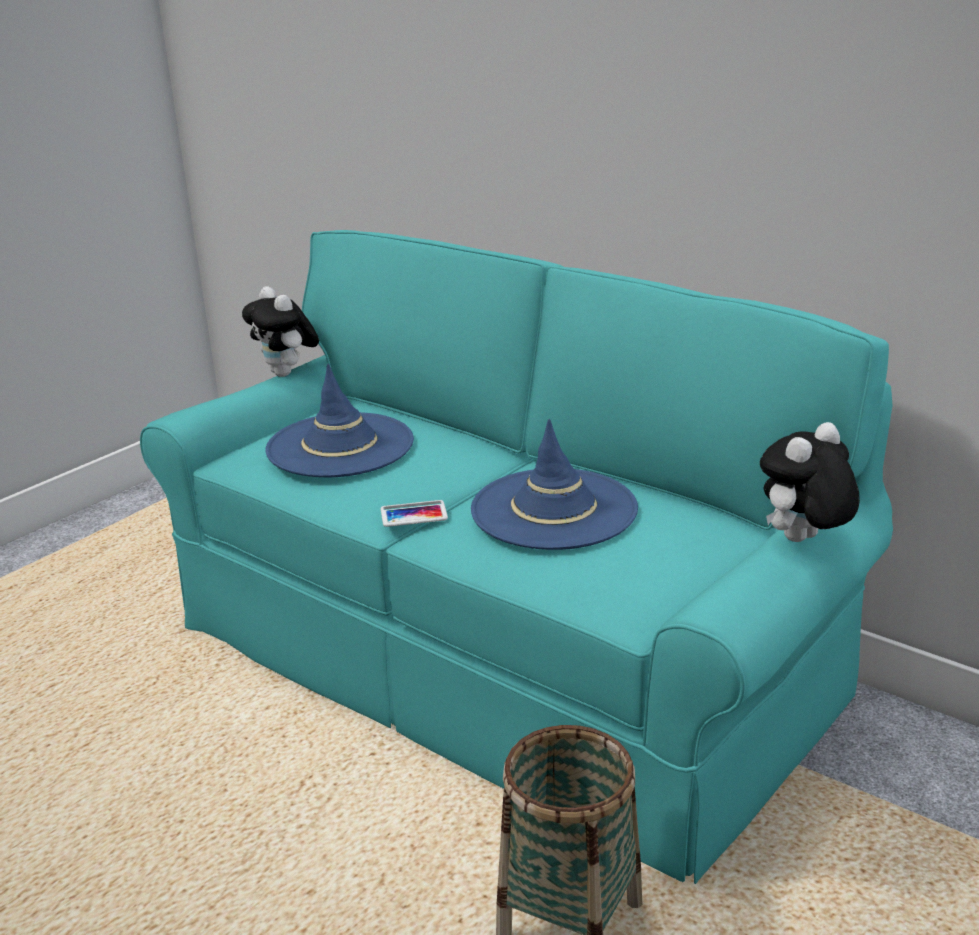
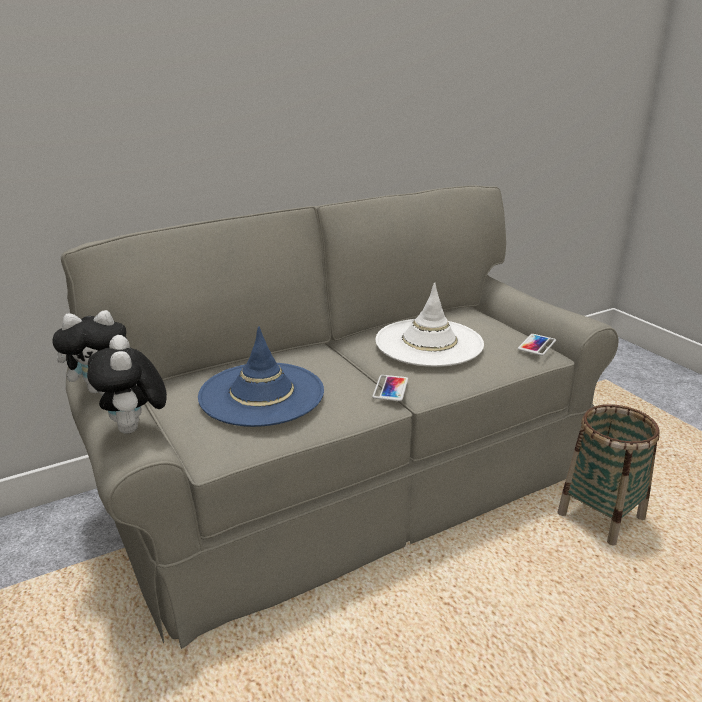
camera: 70 degrees left, 0 degrees up
(498, 656) = (350, 482): turquoise sofa -> grey sofa
(554, 510) = (429, 343): blue hat -> white hat
(632, 596) = (537, 345): none -> phone
(803, 541) = (522, 292): plush toy -> plush toy (135, 429)

